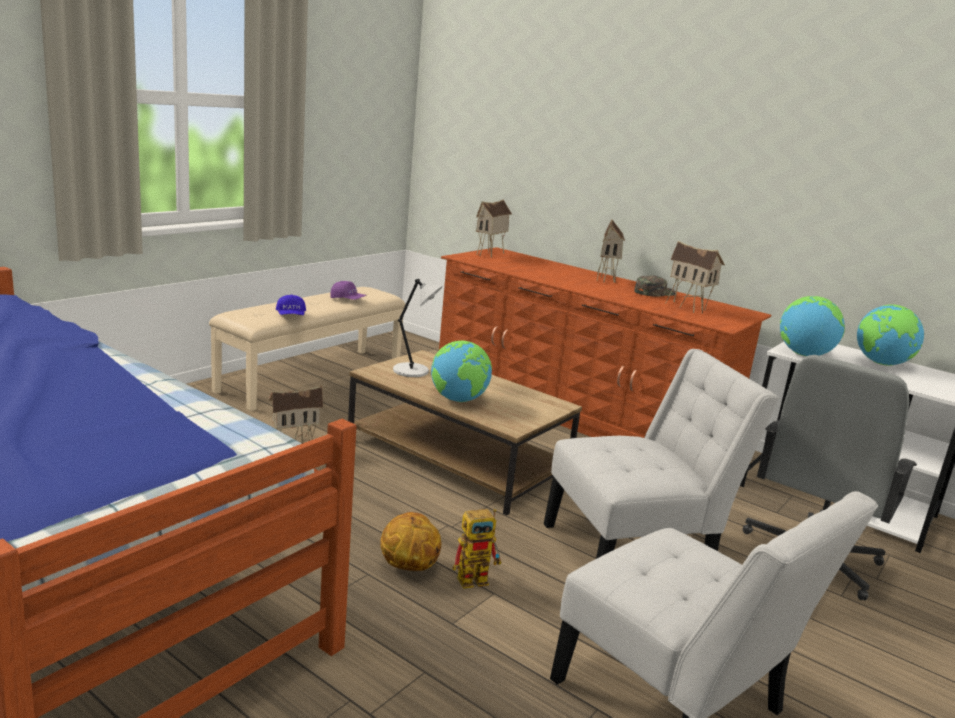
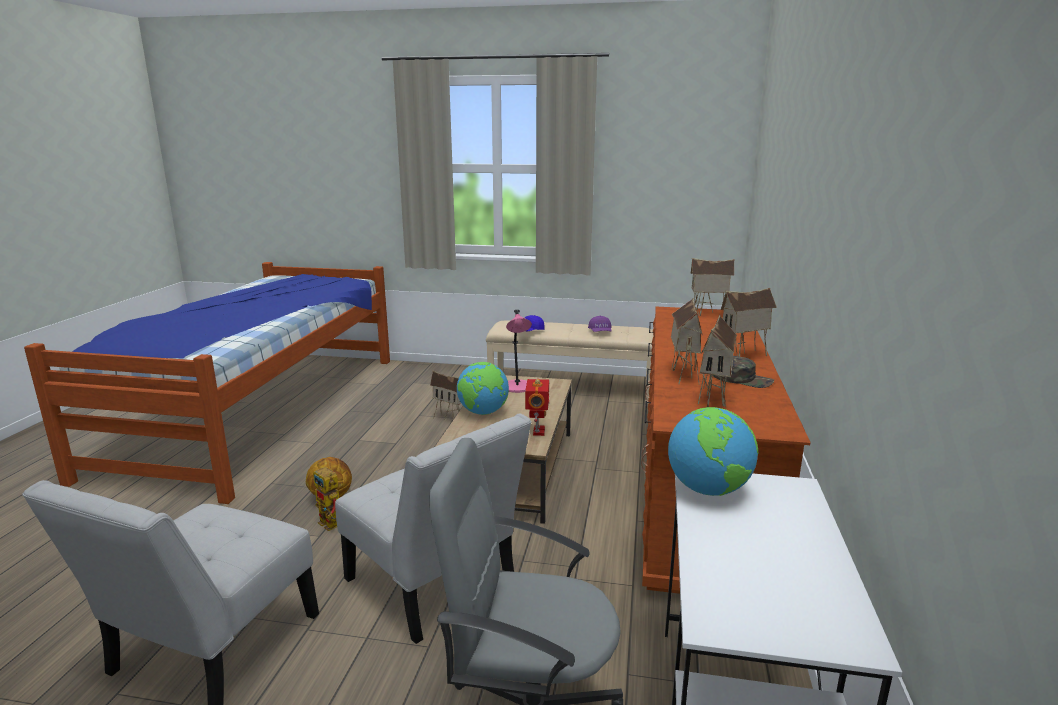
camera: 65 degrees right, 0 degrees up
(413, 371) = (517, 387): grey table lamp -> pink table lamp
(529, 394) = (537, 431): none -> toy robot
(633, 299) = (683, 375): none -> toy house
(881, 363) = (789, 551): globe -> none

